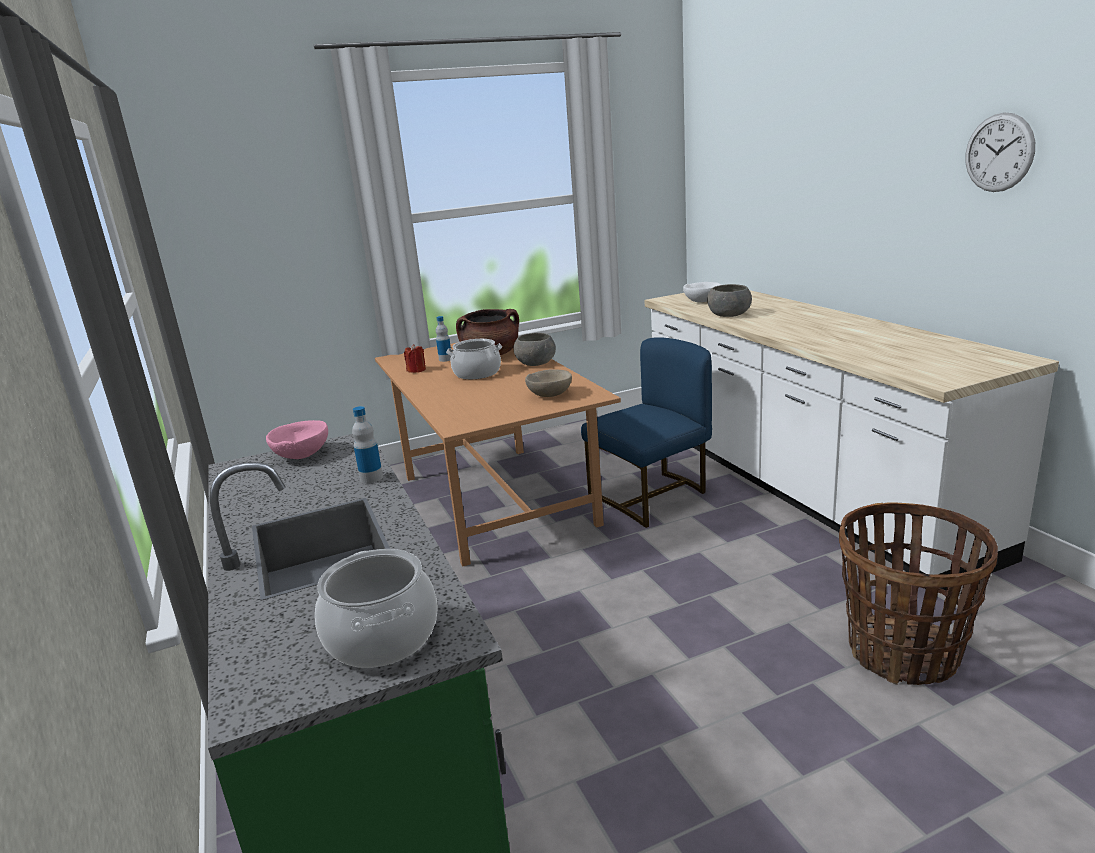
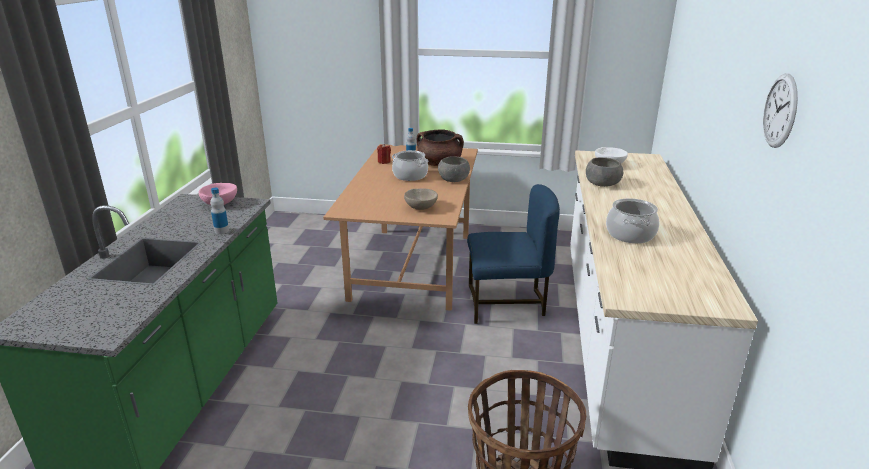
camera: 30 degrees right, 5 degrees up
(381, 637) = (90, 320): cooking pot -> cooking pot (630, 234)

